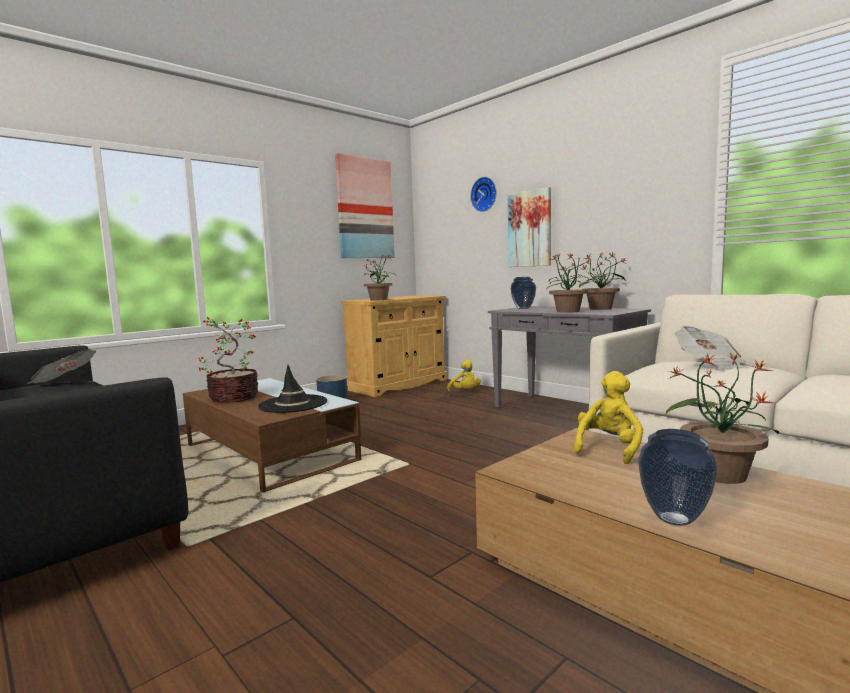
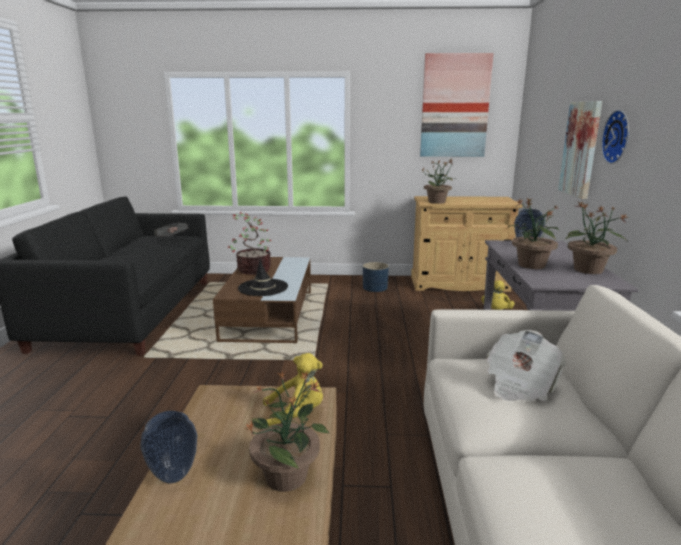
camera: 45 degrees right, 10 degrees up
(485, 194) = (560, 98): wall clock -> wall clock (618, 137)

